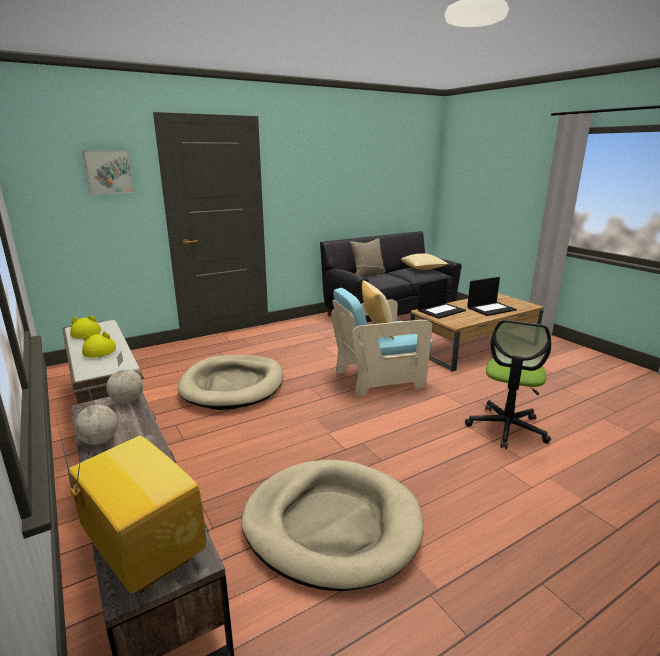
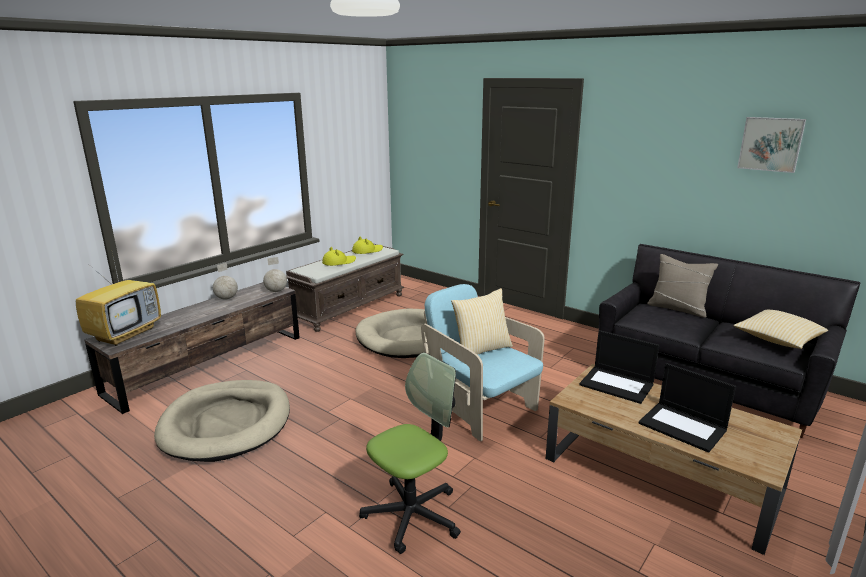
camera: 70 degrees right, 0 degrees up
(108, 172) = (445, 130): picture -> picture (771, 144)
(506, 428) = (412, 515): office chair -> office chair turned 135 degrees clockwise

